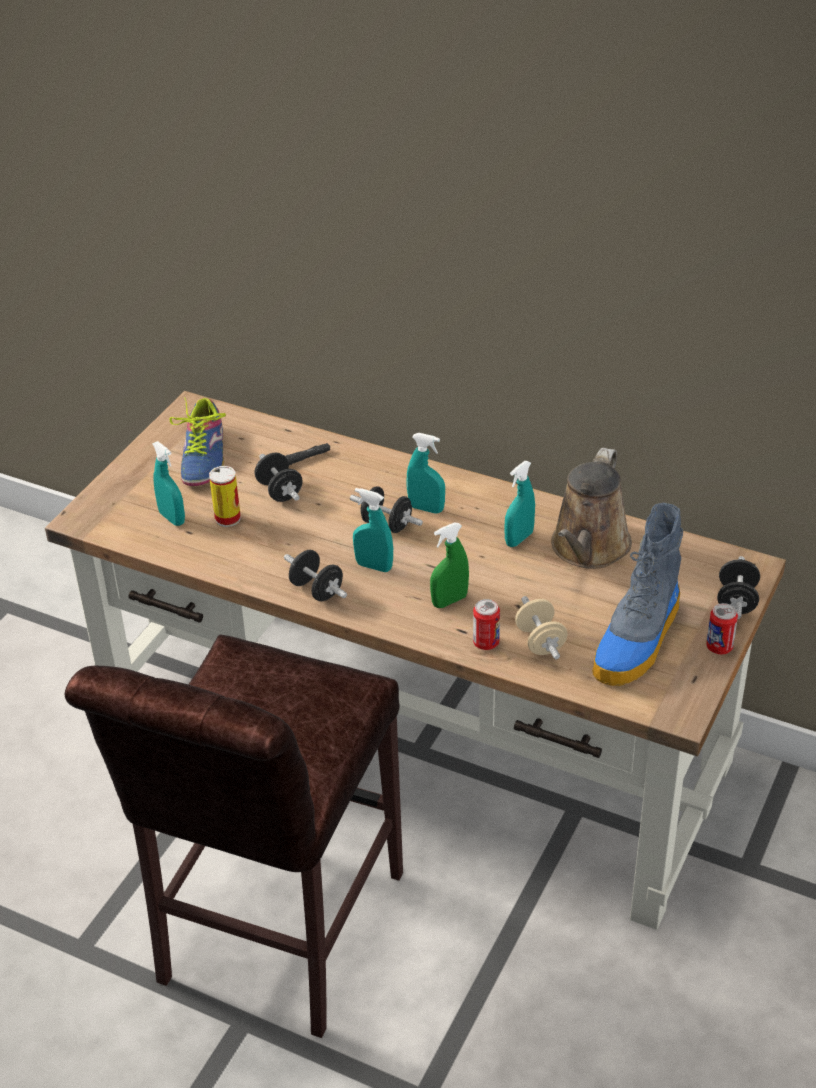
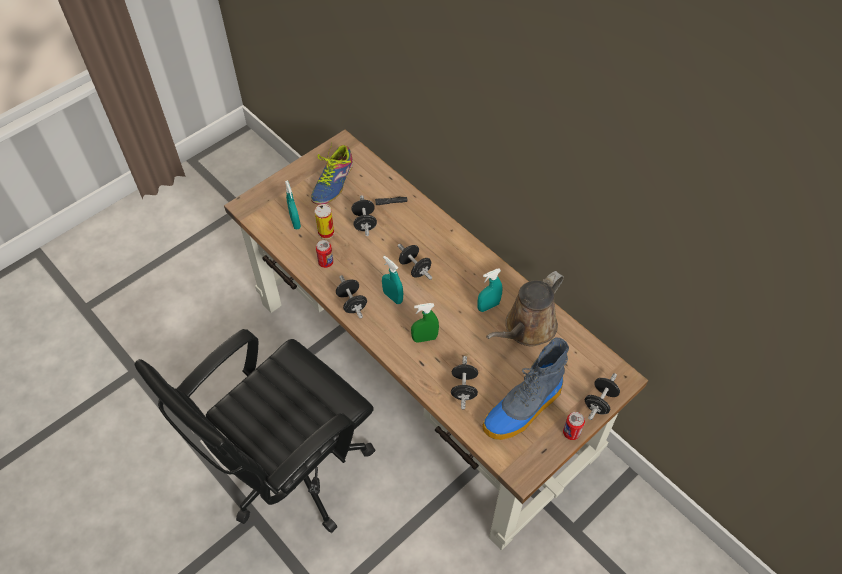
camera: 20 degrees right, 15 degrees up
(273, 938) = (291, 472): brown stool -> black office chair
(426, 508) = (443, 264): turquoise spray bottle -> none
(486, 643) = (431, 377): can -> can (326, 262)
(540, 642) = (464, 388): beige dumbbell -> black dumbbell

